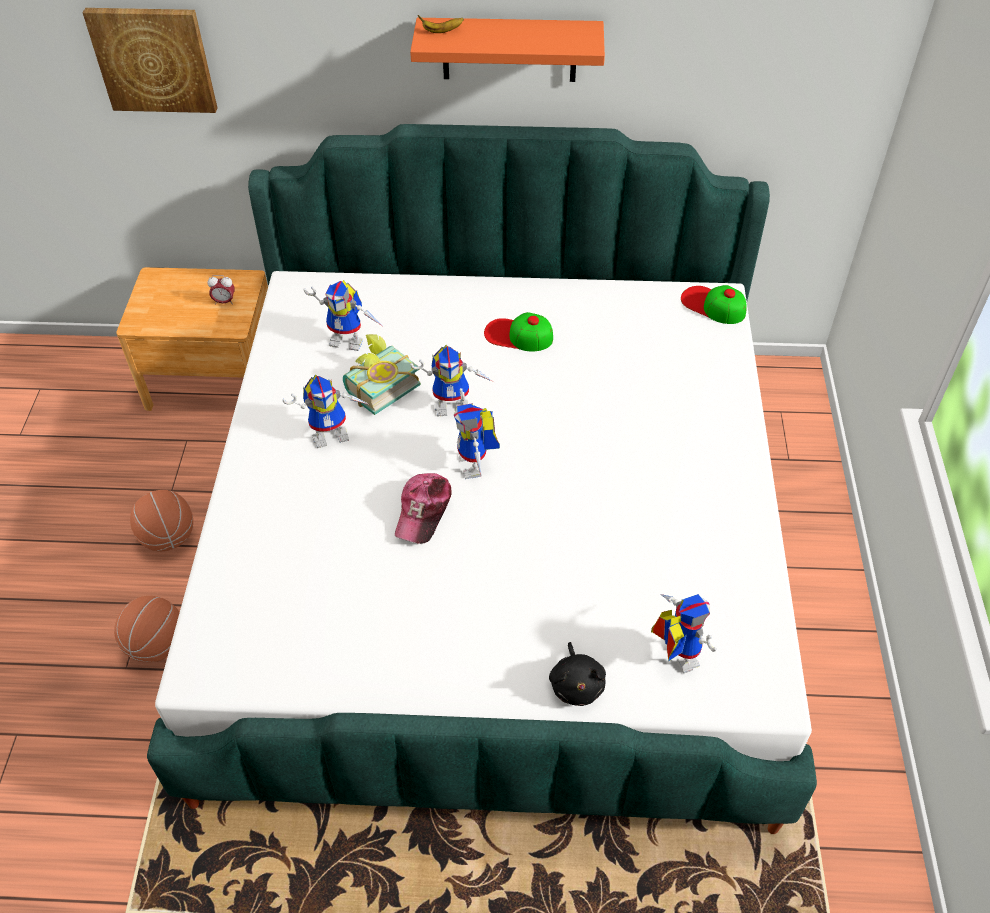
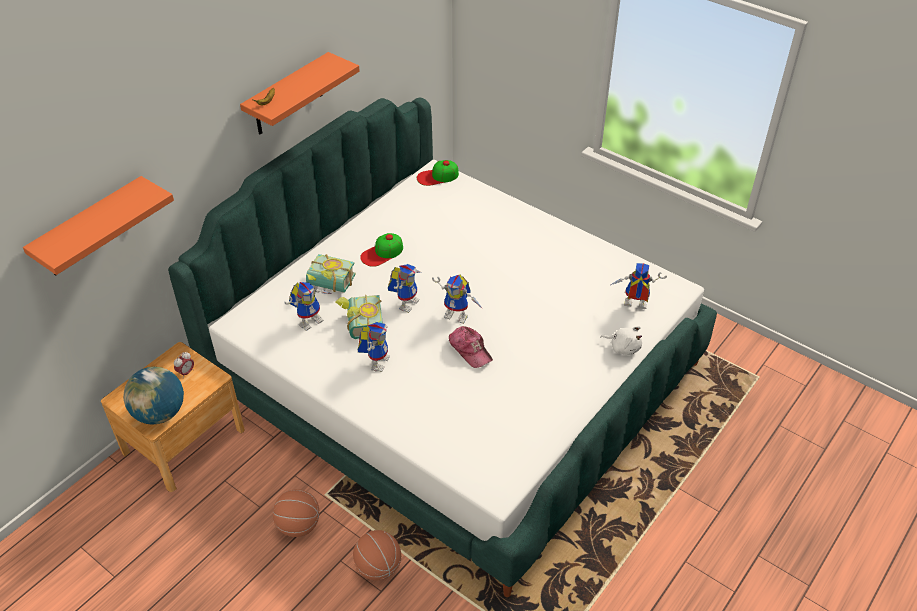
camera: 55 degrees left, 5 degrees down
(153, 59) = (90, 229): picture -> orange shelf
(155, 317) = (160, 413): none -> globe
(420, 323) = (329, 285): none -> book
(577, 684) = (623, 347): black plush toy -> white plush toy

